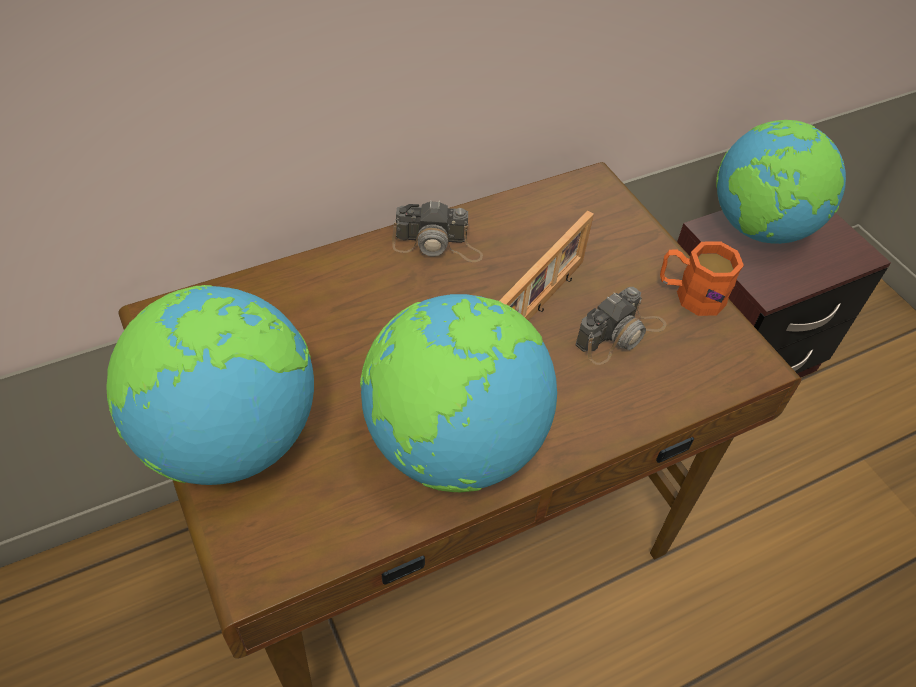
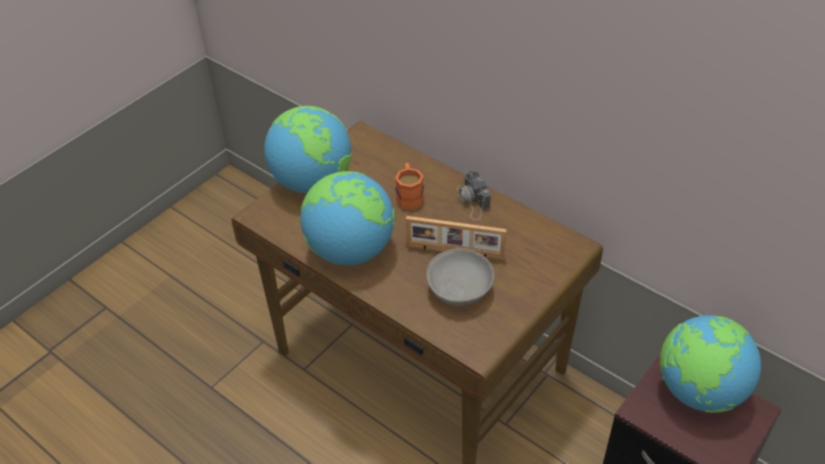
camera: 70 degrees right, 5 degrees down
(620, 334) = (460, 290): camera -> grey bowl
(690, 295) = (513, 312): orange mug -> orange mug (409, 195)

